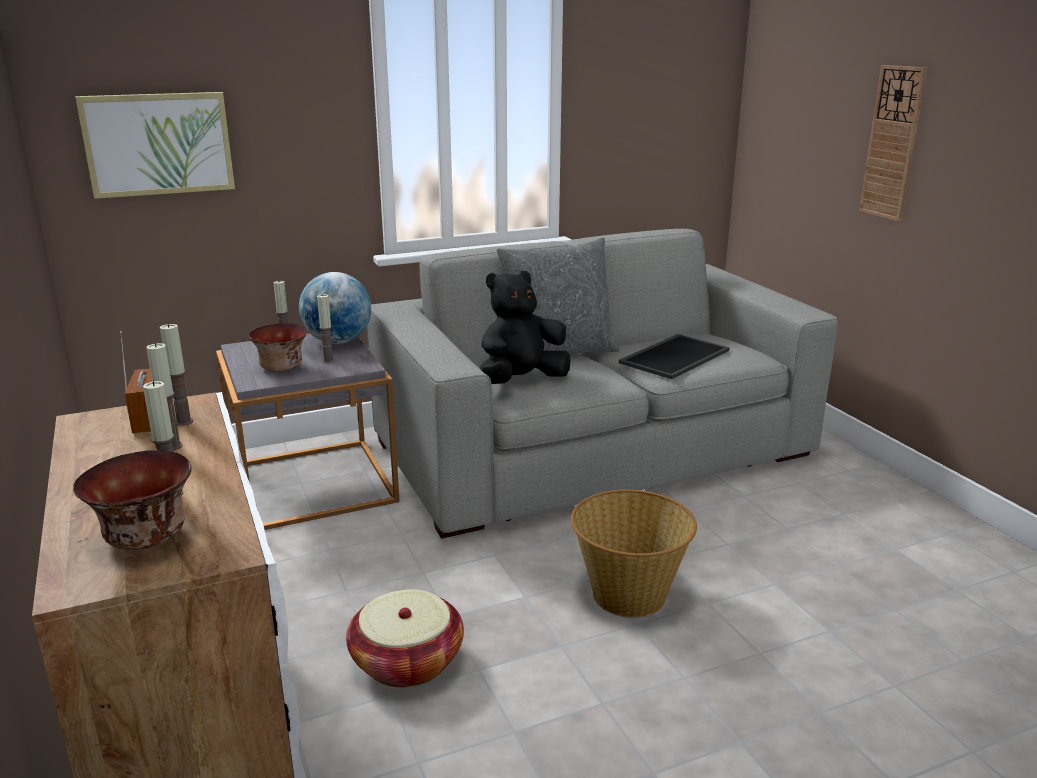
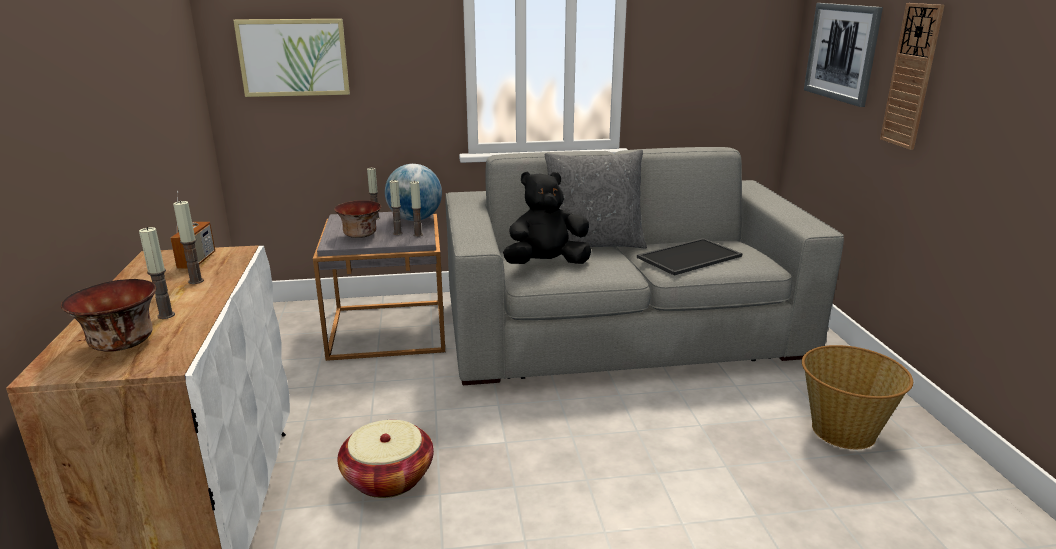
camera: 15 degrees right, 0 degrees up
(184, 422) = (218, 264): candle -> candle (418, 235)
(629, 593) = (592, 453): basket -> basket (843, 430)
(801, 118) = (842, 52): none -> picture

